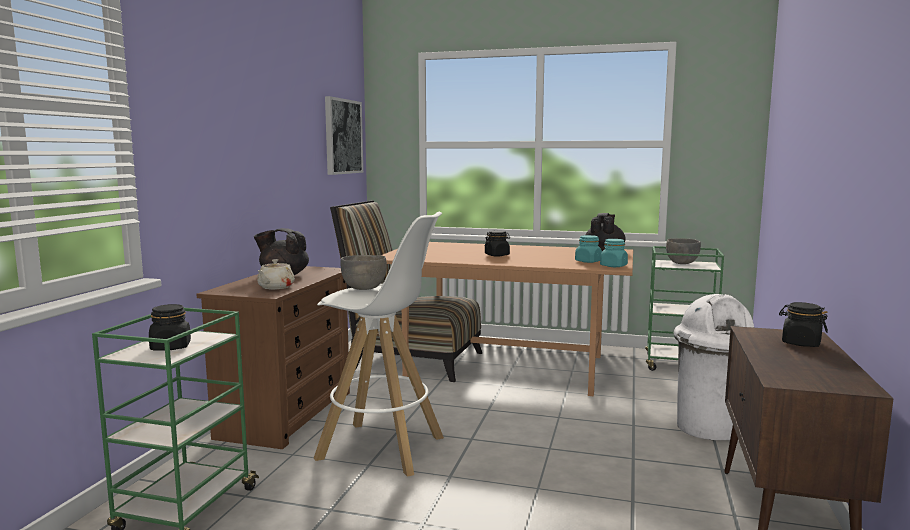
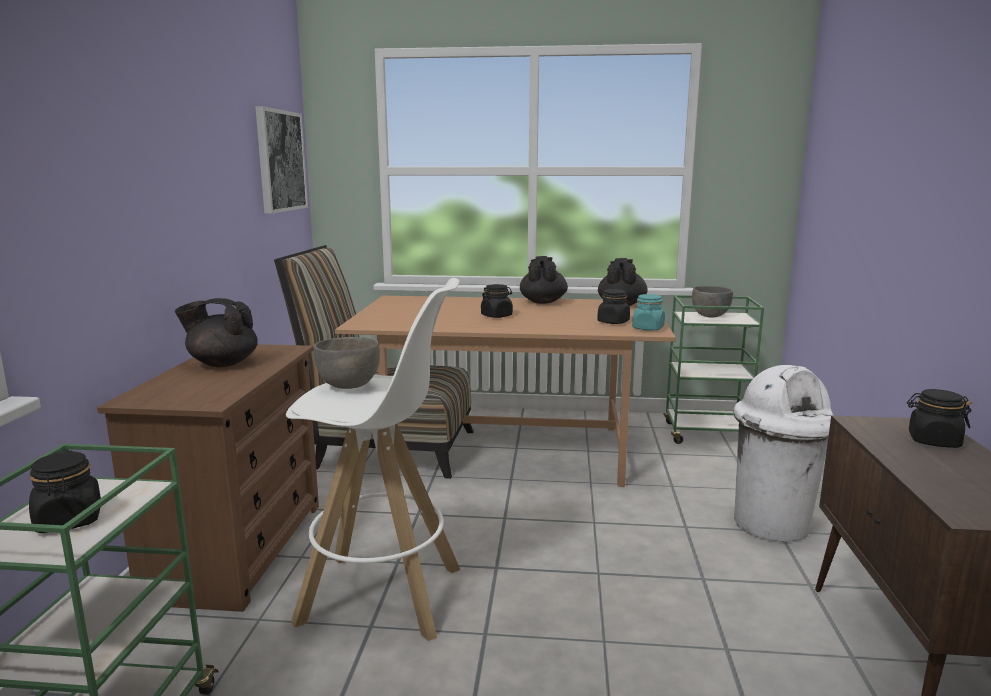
camera: 10 degrees left, 5 degrees up
(275, 287) = (217, 388): beige teapot -> none
(540, 248) = (543, 302): none -> black teapot
(588, 261) = (613, 322): turquoise jar -> black jar

